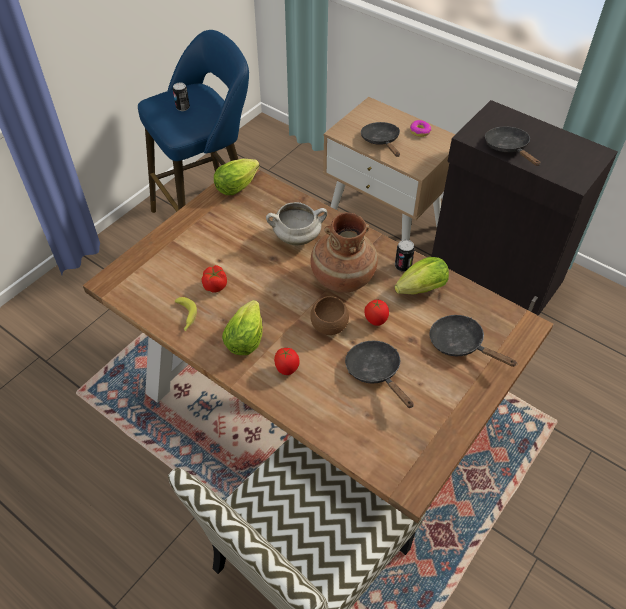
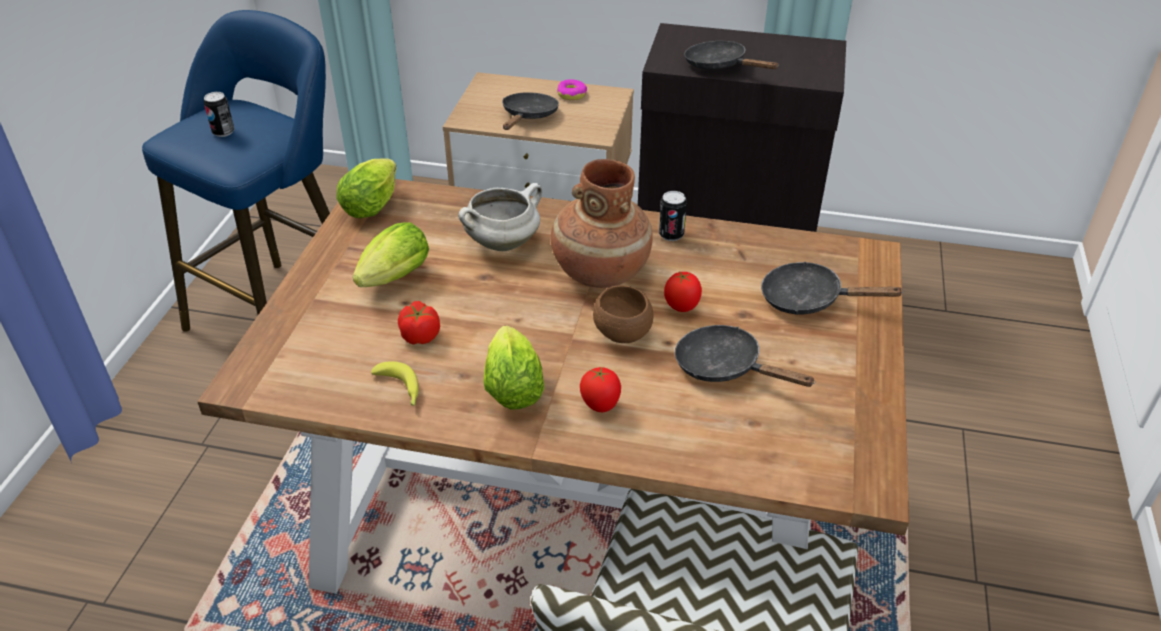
camera: 25 degrees left, 10 degrees down
(381, 141) = (528, 116): black frying pan -> black frying pan turned 60 degrees clockwise
(418, 290) = (711, 256): lettuce -> lettuce (392, 280)

